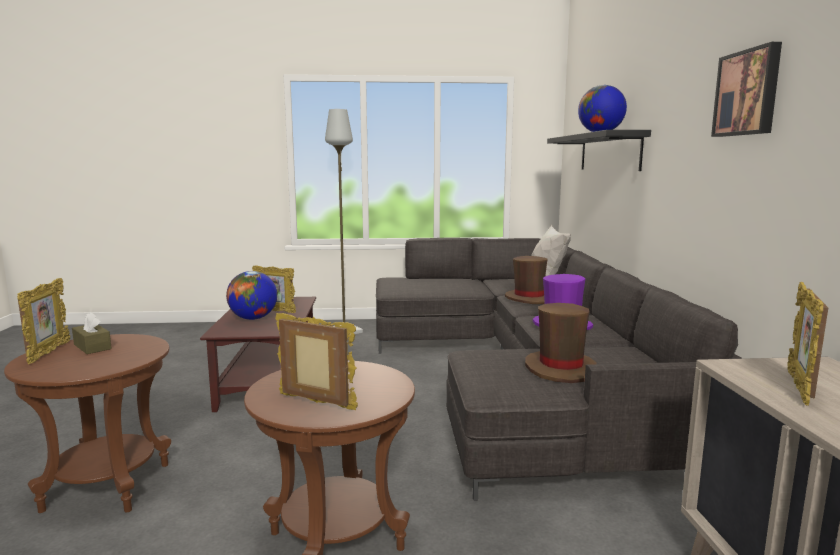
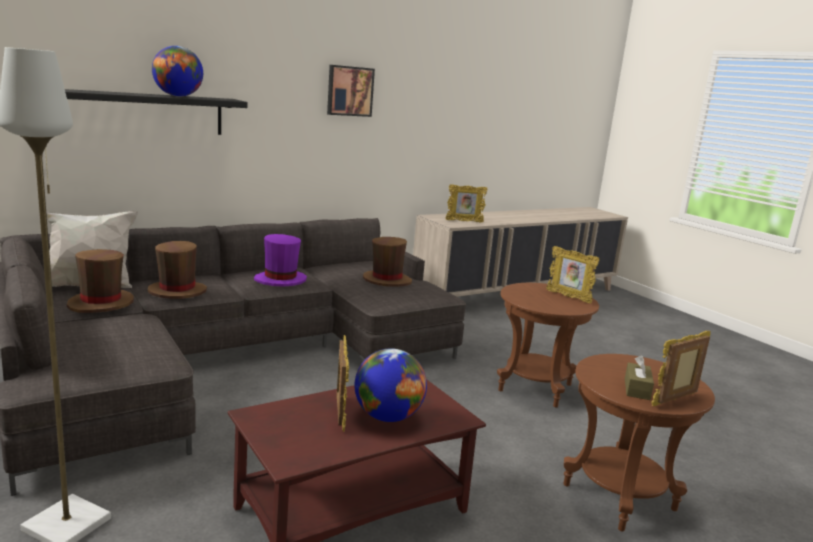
camera: 120 degrees left, 5 degrees up
(316, 403) = (568, 297): picture frame -> picture frame turned 45 degrees counterclockwise
(505, 285) = (101, 303): none -> brown hat

